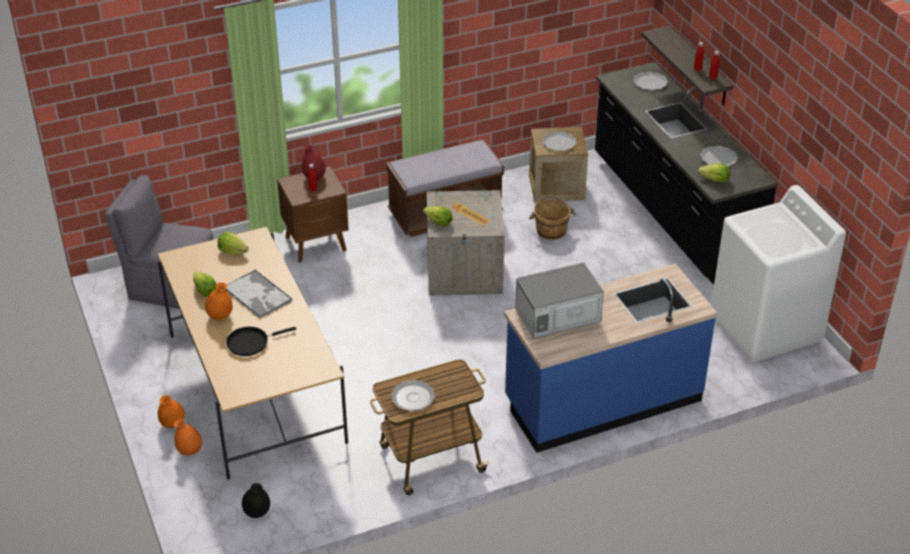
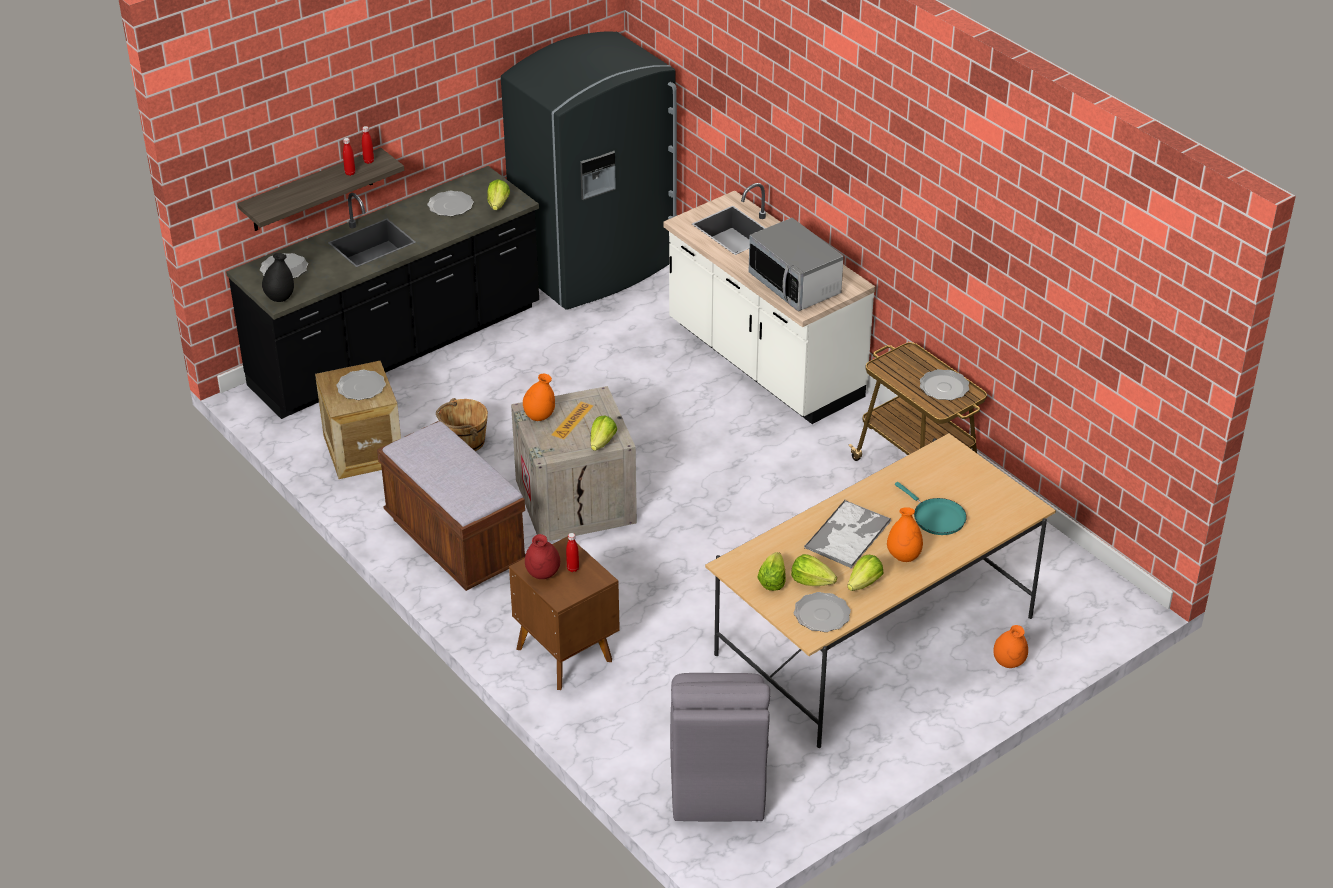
camera: 105 degrees left, 0 degrees up
(172, 424) = (974, 693): orange vase -> orange vase (539, 416)
(188, 266) = (821, 614): none -> plate
(222, 268) = (811, 581): none -> lettuce
(250, 343) = (936, 517): black frying pan -> turquoise frying pan
(257, 513) = (1065, 580): black vase -> black vase (280, 298)
(602, 400) = (763, 363): blue counter -> white counter
(765, 328) = (596, 267): white washing machine -> grey fridge

